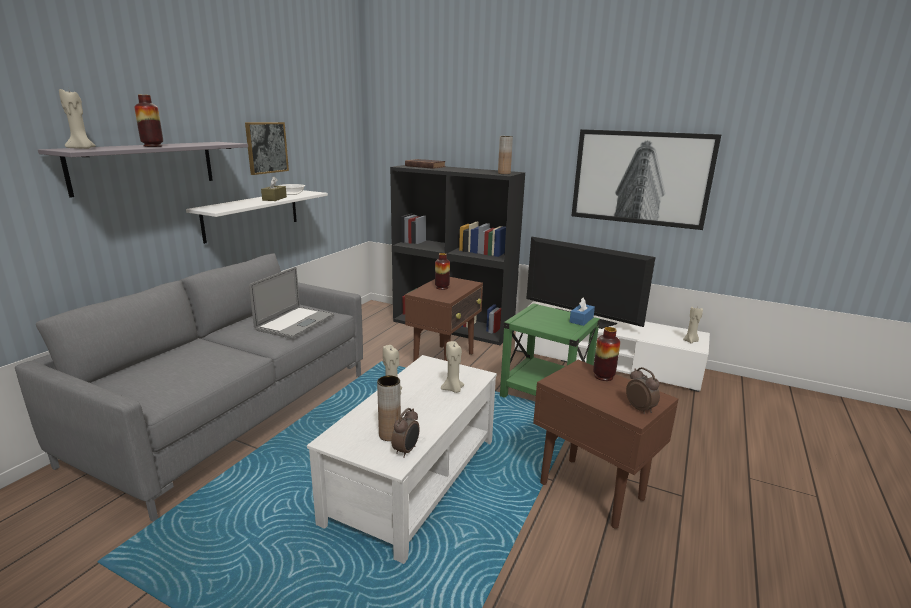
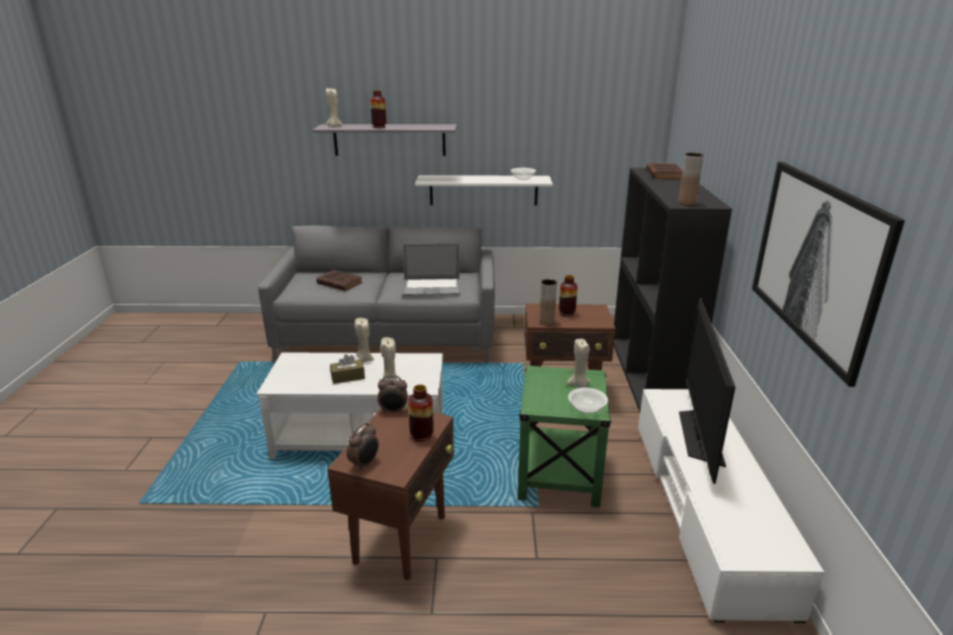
camera: 65 degrees right, 5 degrees up
(189, 364) = (338, 283): none -> brown book
(266, 147) = (510, 131): picture -> none
(274, 198) = (492, 180): brown tissue box -> brown tissue box (348, 377)
(389, 435) = (306, 375): brown vase -> brown vase (546, 322)
(406, 451) = (289, 386): alarm clock -> alarm clock (393, 411)
(581, 320) = (586, 408): blue tissue box -> bowl
(690, 341) = (751, 548): beige candle -> beige candle (579, 385)

